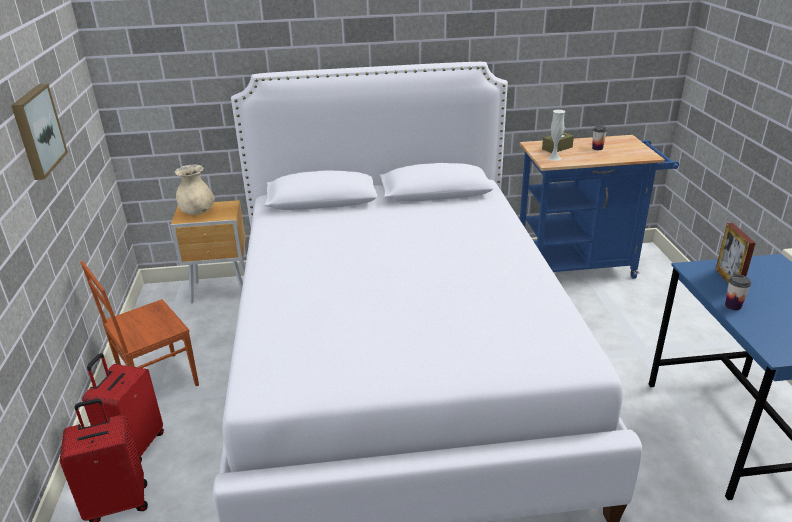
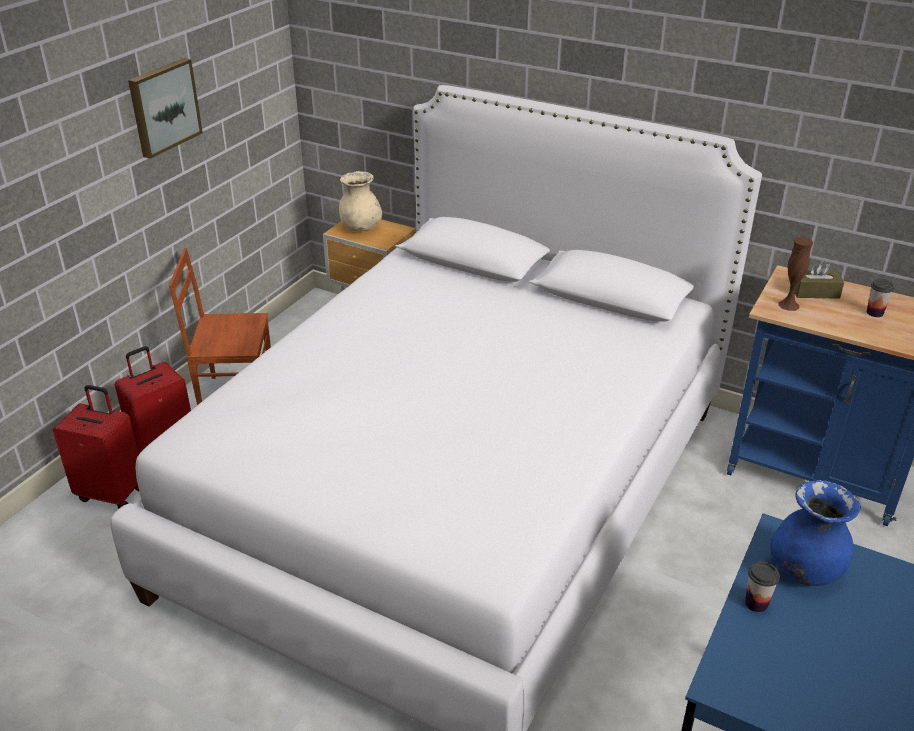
camera: 35 degrees right, 5 degrees up
(554, 158) = (788, 305): white vase -> brown vase
(728, 280) = (805, 570): picture frame -> blue vase

